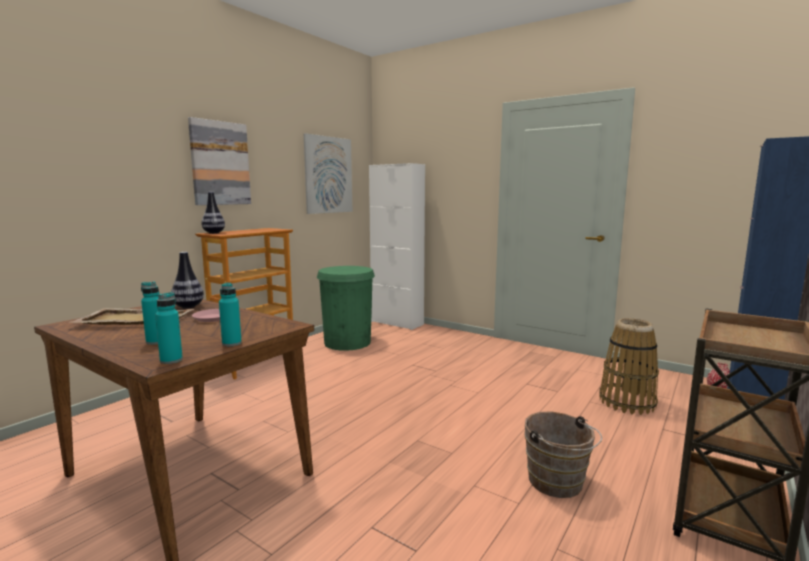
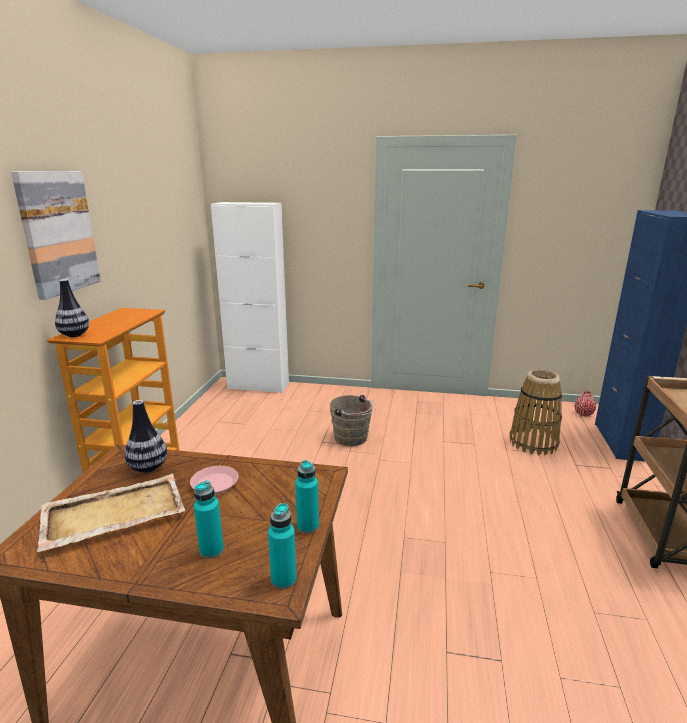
camera: 25 degrees left, 10 degrees up
(328, 175) = (168, 222): picture -> none
(347, 342) = (226, 425): green trash can -> none
(558, 484) = (548, 547): brown bucket -> brown bucket (352, 439)

